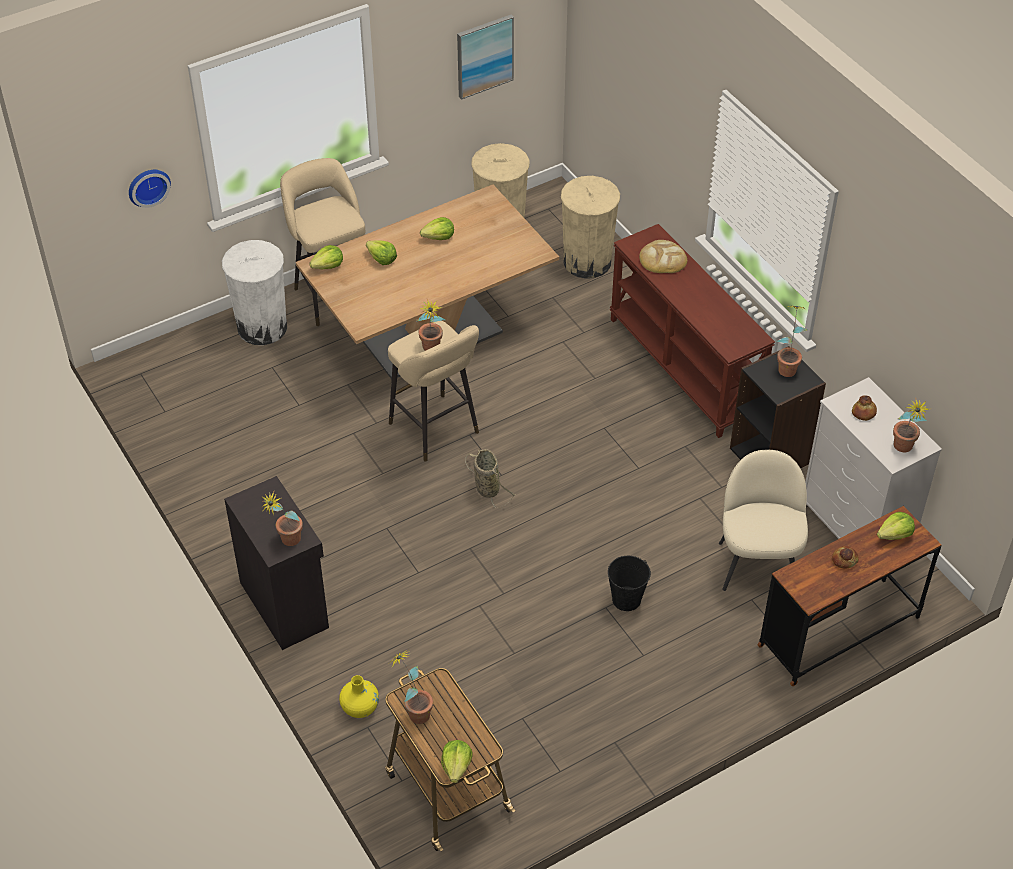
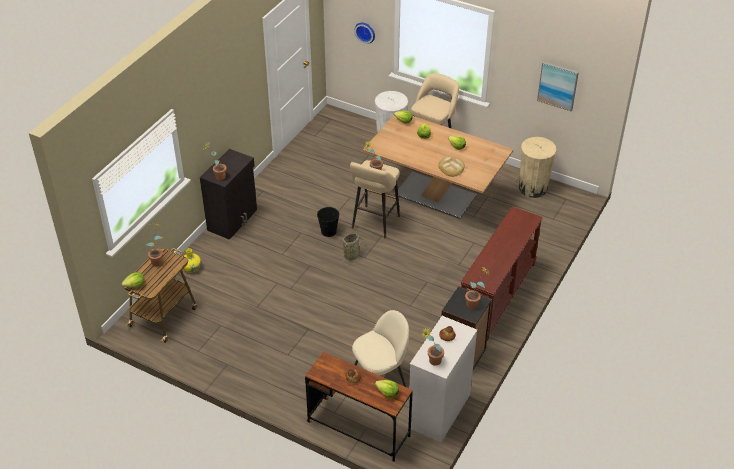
camera: 60 degrees right, 5 degrees down
(587, 262) = (540, 229): beige trash can -> none
(626, 599) = (319, 334): black bucket -> black bucket (328, 231)
(662, 259) = (515, 228): bread -> bread (451, 167)

